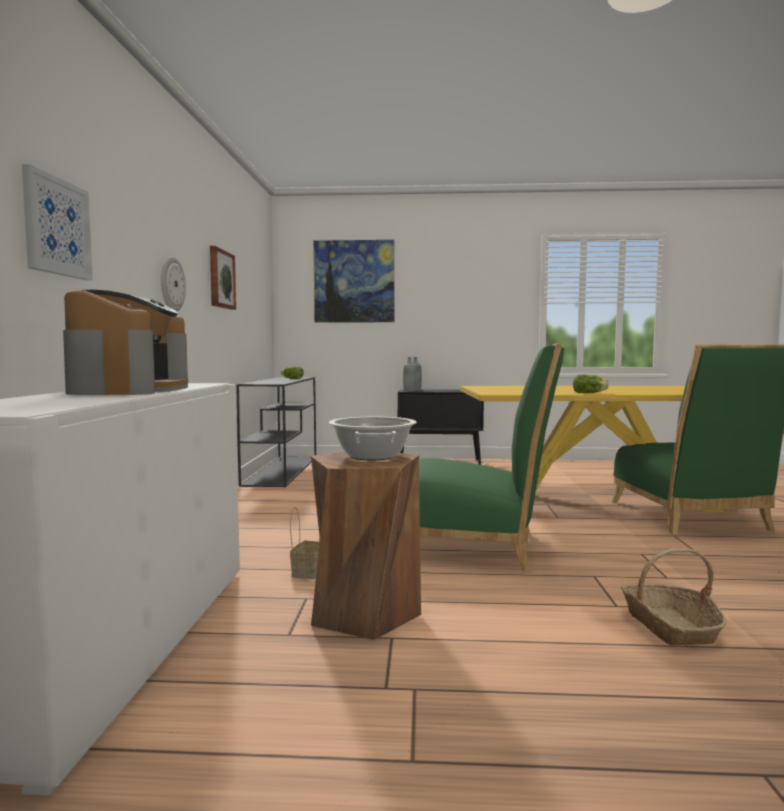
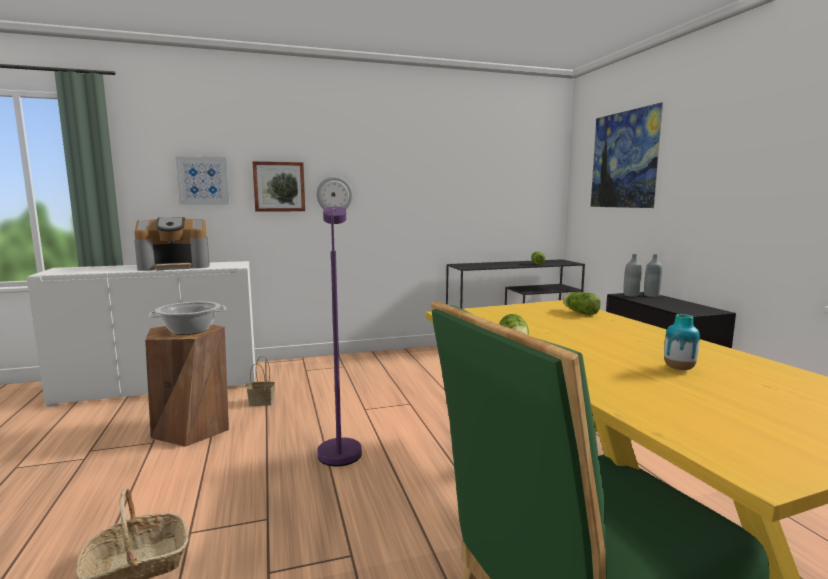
camera: 70 degrees right, 5 degrees up
(221, 279) = (425, 180): picture -> picture (279, 186)
(472, 545) = (340, 448): green chair -> purple floor lamp
(506, 386) = (579, 312): none -> lettuce
(638, 389) = (679, 368): none -> vase

